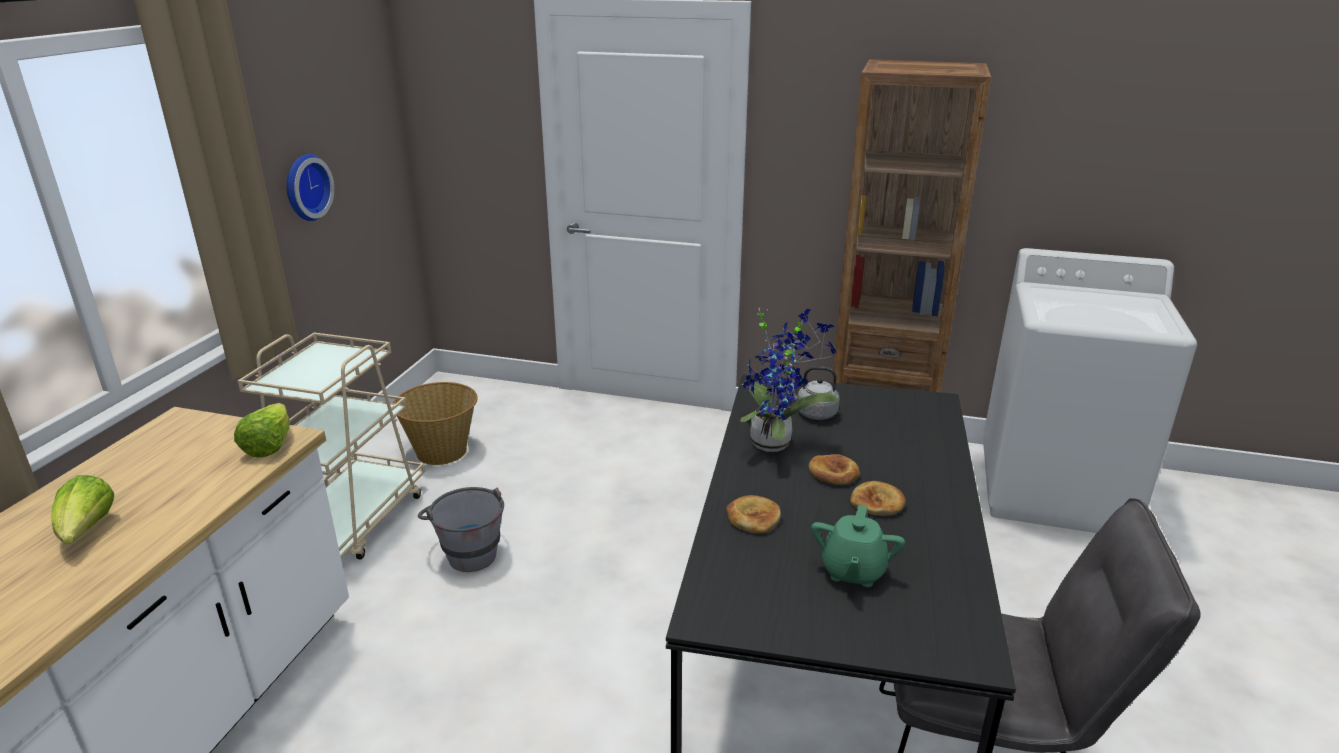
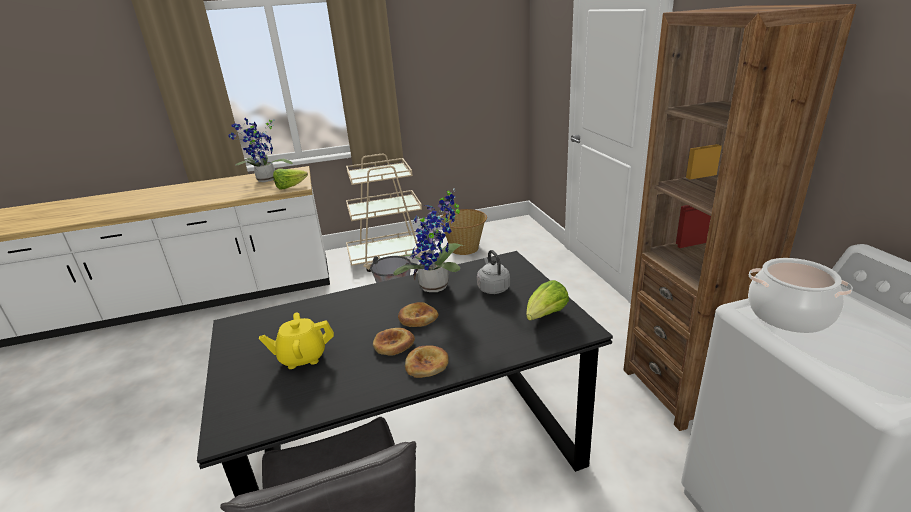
camera: 60 degrees right, 0 degrees up
(87, 531) = (215, 190): lettuce -> lettuce (545, 316)
(164, 463) = (265, 180): none -> potted plant
(304, 187) = (433, 84): wall clock -> none
(753, 517) = (340, 308): bread -> bread (427, 364)
(852, 571) = (302, 357): green teapot -> yellow teapot
(1062, 311) = (788, 315): none -> cooking pot

